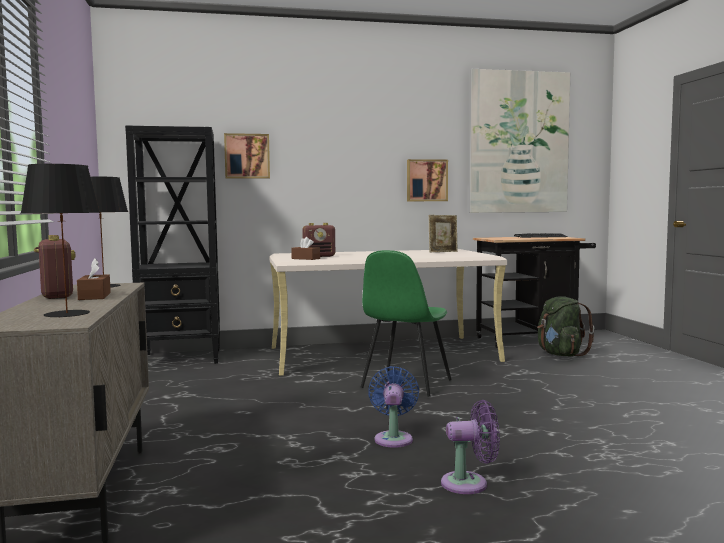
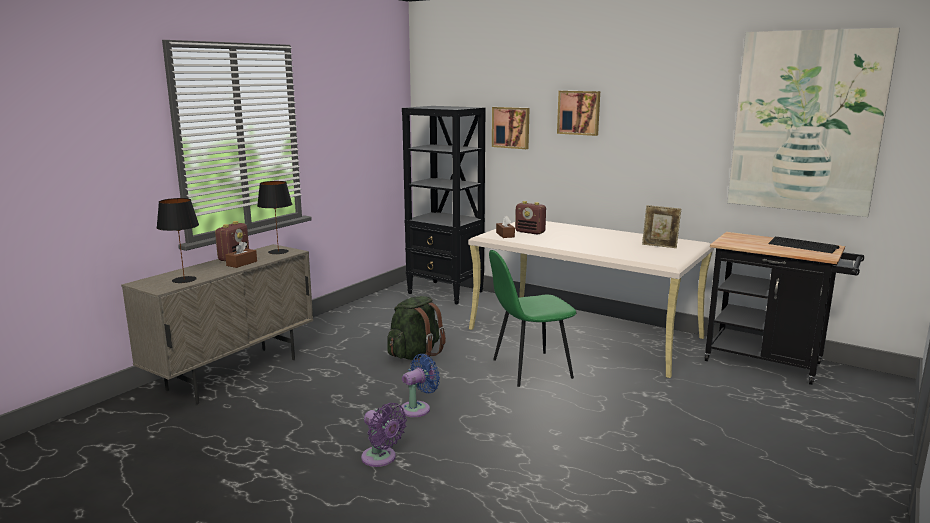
camera: 45 degrees right, 10 degrees up
(426, 180) = (680, 161): picture -> picture (579, 112)
(560, 354) = (751, 391): green backpack -> green backpack (415, 355)

